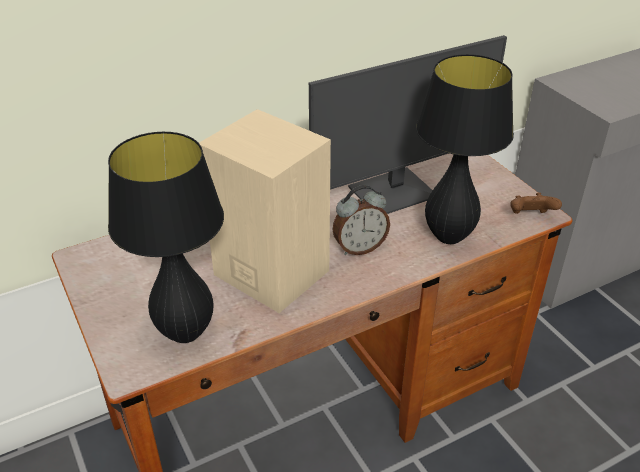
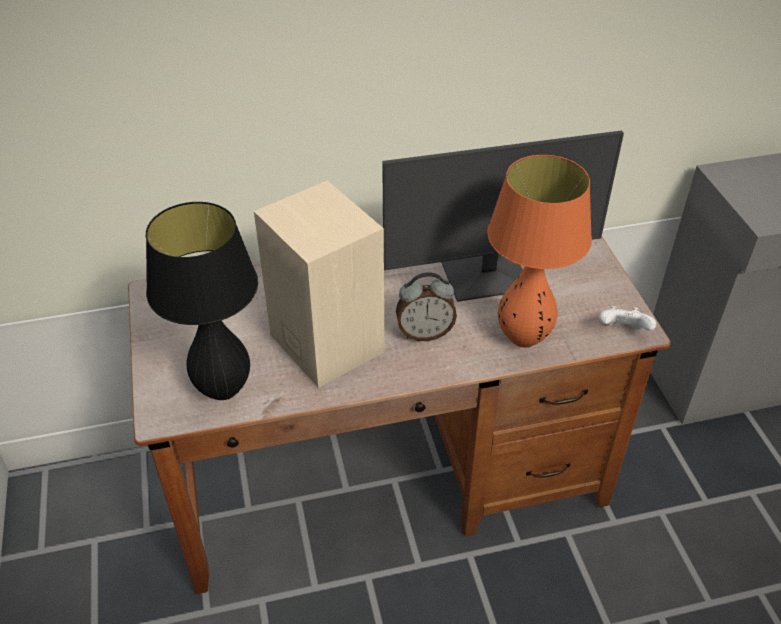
camera: 15 degrees right, 5 degrees up
(449, 237) = (523, 338): black table lamp -> orange table lamp
(530, 216) = (623, 331): brown game controller -> white game controller

